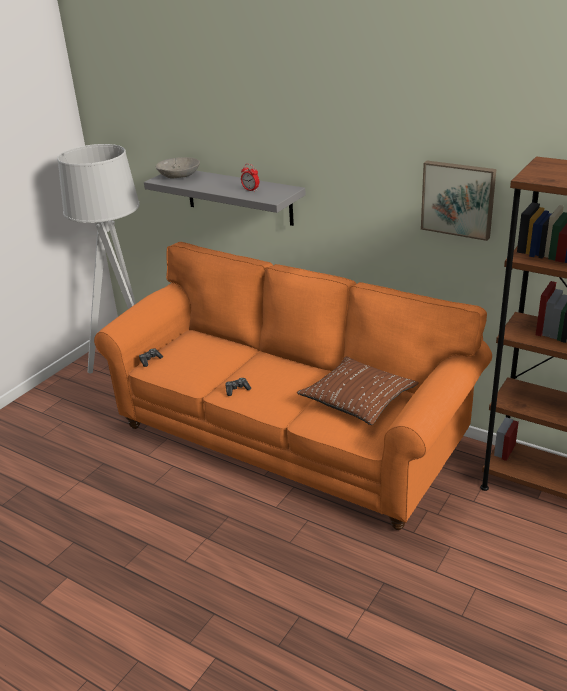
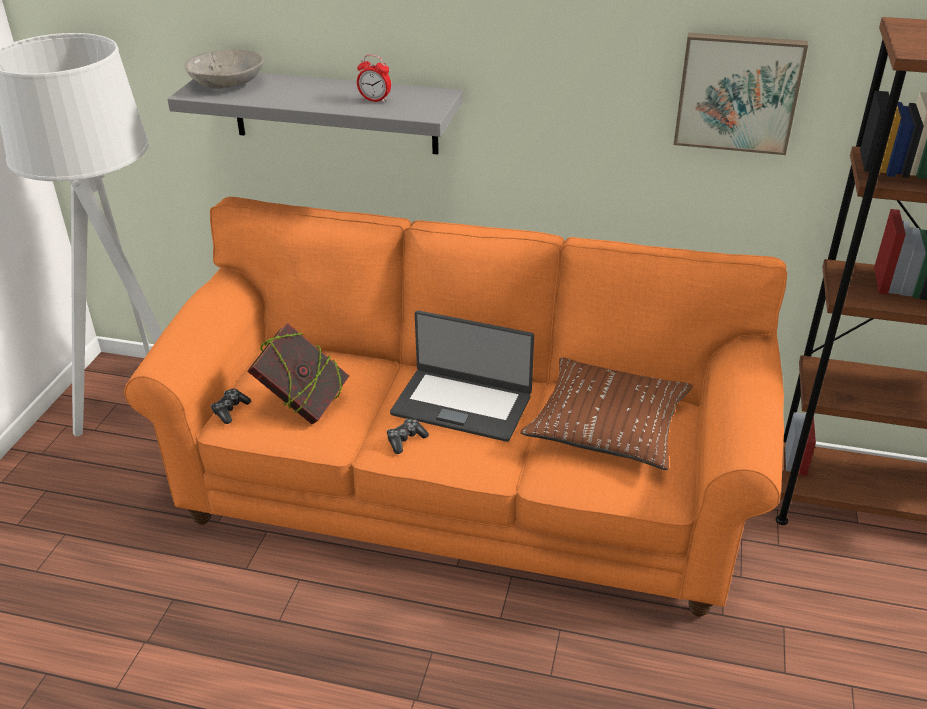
camera: 20 degrees left, 5 degrees up
(189, 363) = (303, 406): none -> book
(280, 376) = (462, 404): none -> laptop

